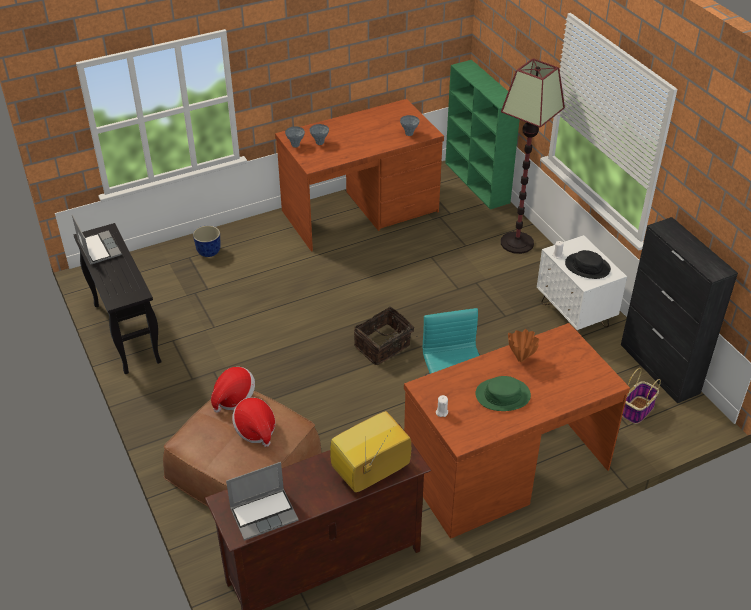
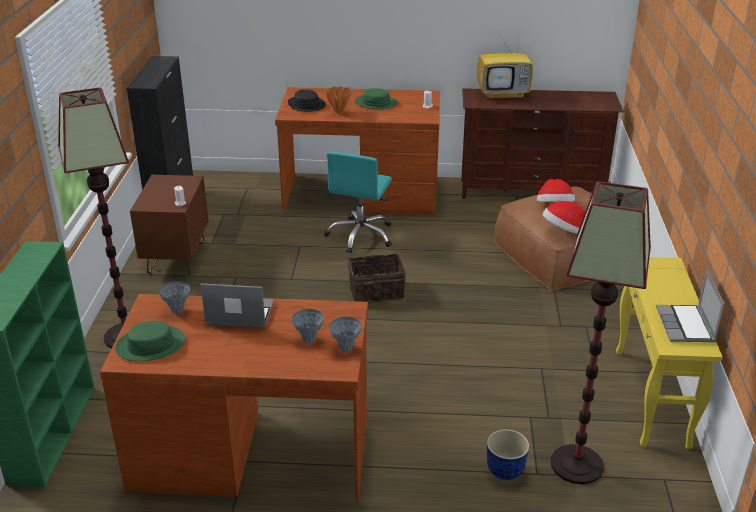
camera: 150 degrees left, 10 degrees down
(126, 332) = (652, 398): black console table -> yellow console table
(166, 270) = (577, 465): none -> floor lamp
(264, 514) = (585, 97): laptop -> laptop (239, 314)
(399, 115) = (150, 344): none -> green hat
(574, 315) = (176, 257): white nightstand -> brown nightstand
(587, 266) = (170, 188): black hat -> black hat (306, 104)
(637, 410) = (227, 192): basket -> none

